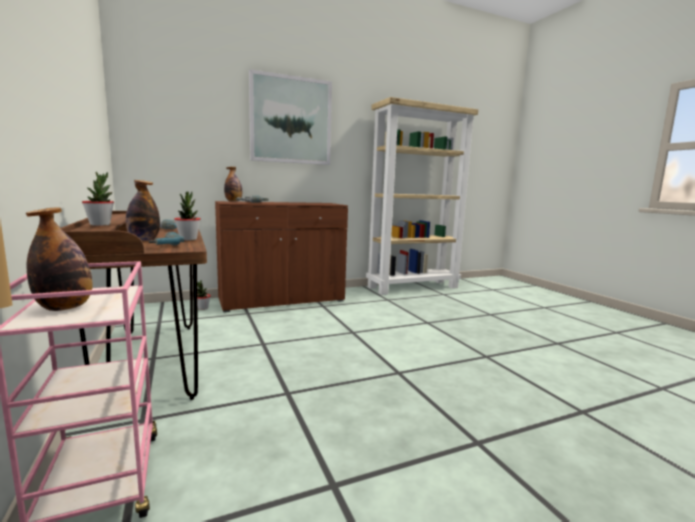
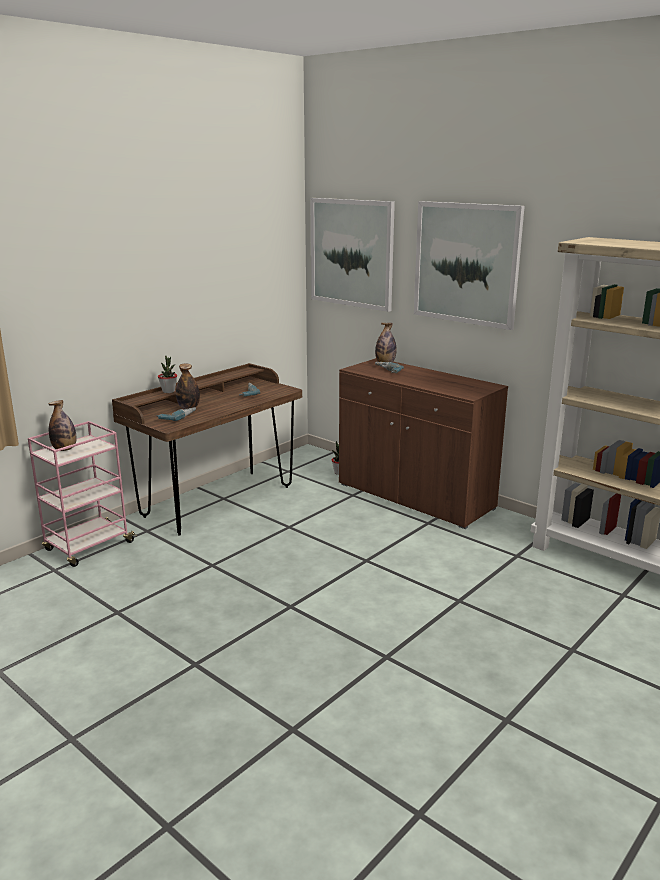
camera: 65 degrees right, 10 degrees up
(175, 110) = (351, 253): none -> picture
(188, 239) = (208, 415): potted plant -> none

